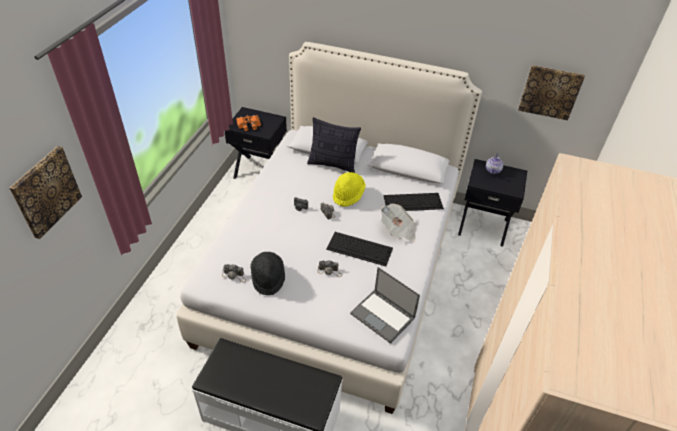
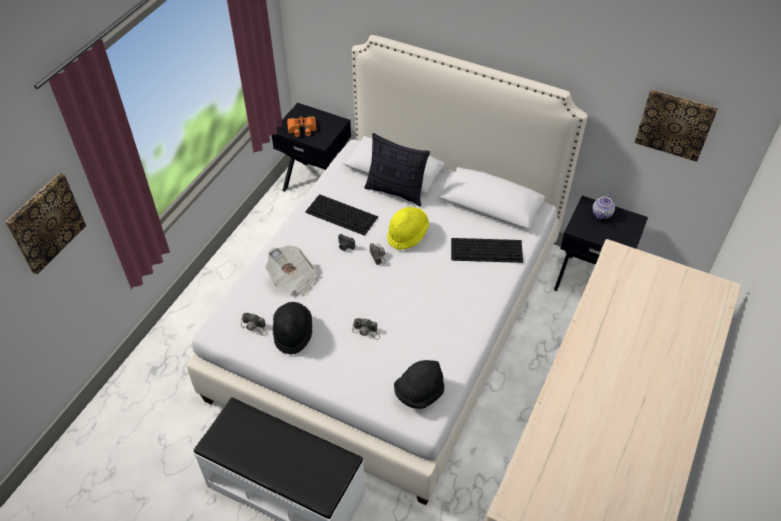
camera: 10 degrees right, 5 degrees up
(360, 248) = (408, 306): keyboard -> keyboard (342, 214)
(383, 316) = (419, 393): laptop -> black hat
(398, 230) = (460, 286): newspaper -> newspaper (293, 279)

